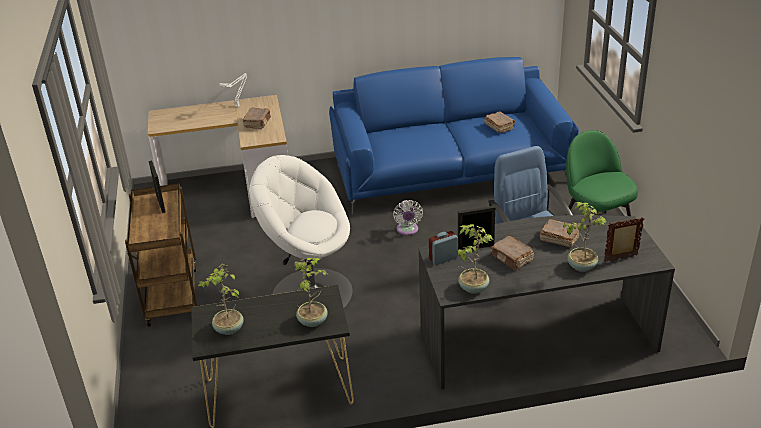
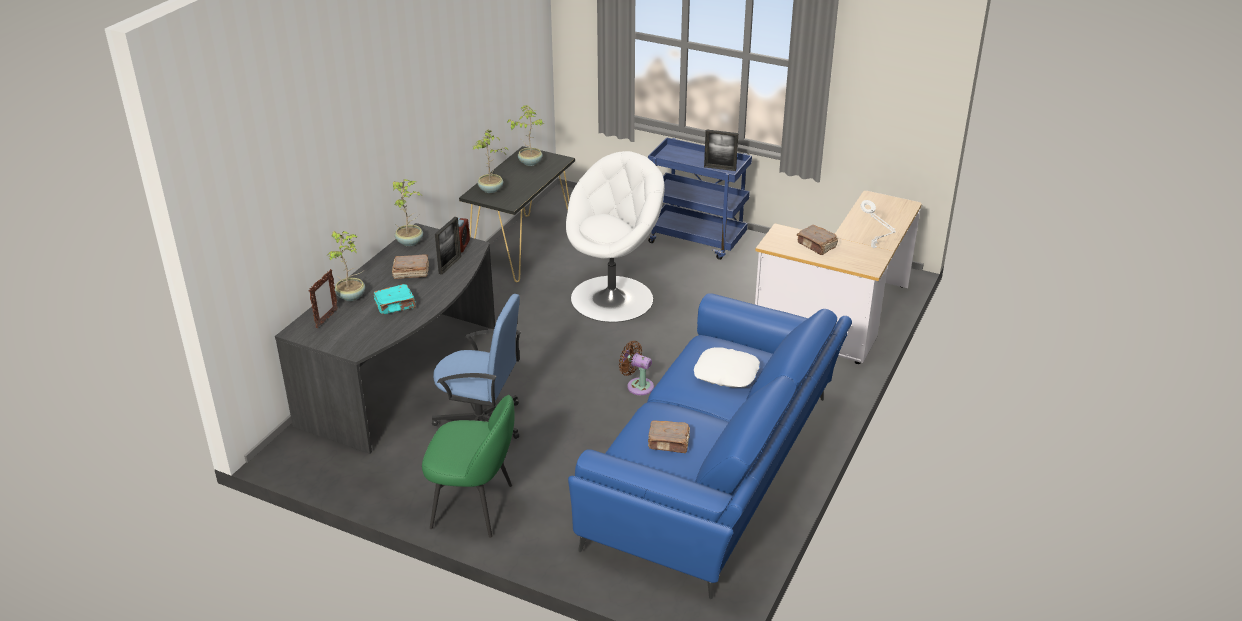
camera: 125 degrees right, 0 degrees up
(171, 295) = (697, 240): brown cart -> blue cart
(407, 230) = (637, 386): white fan -> brown fan
(413, 136) = (726, 374): none -> white pillow
(558, 239) = (396, 306): brown book -> turquoise book

